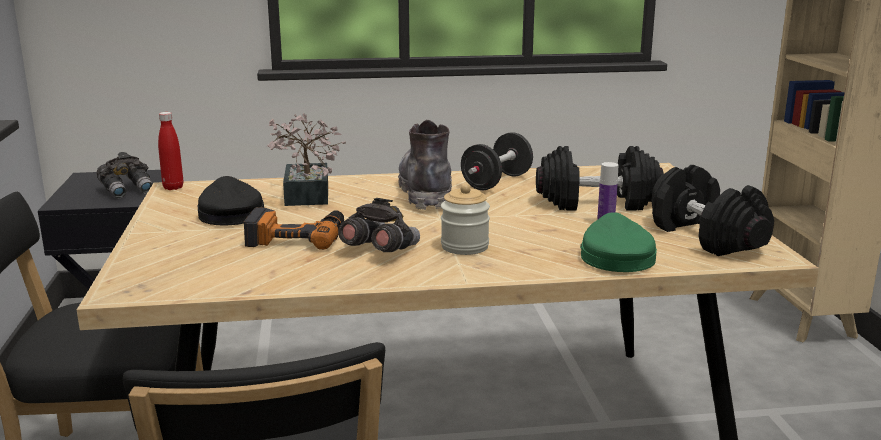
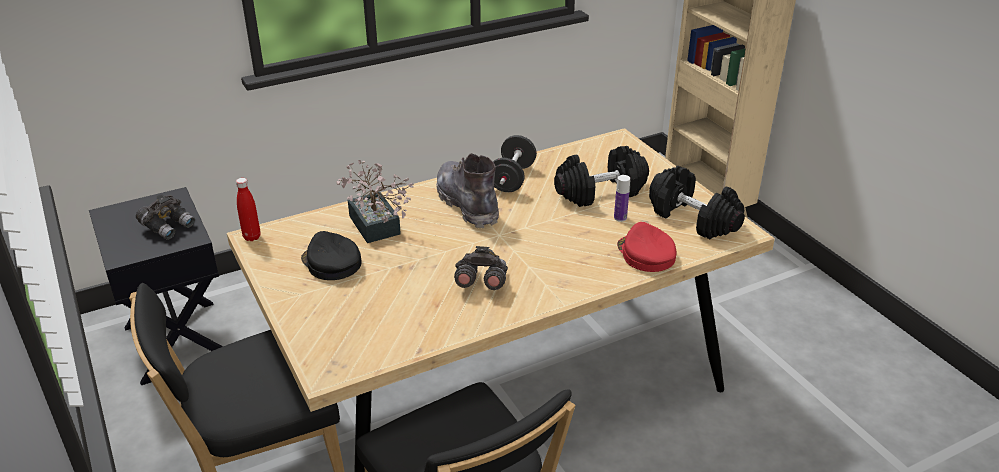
camera: 20 degrees left, 15 degrees up
(296, 237) = (407, 280): power drill -> none
(464, 247) = (538, 265): jar -> none
(615, 256) = (645, 254): green cap -> red cap

